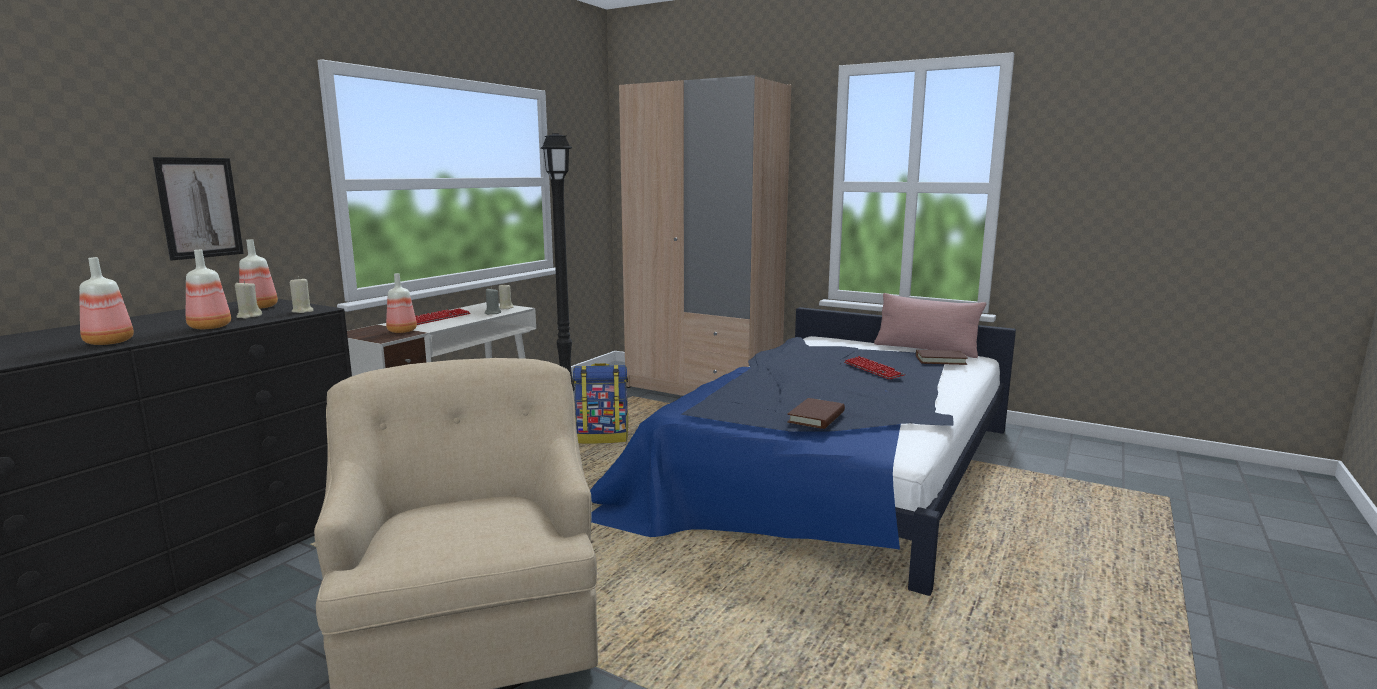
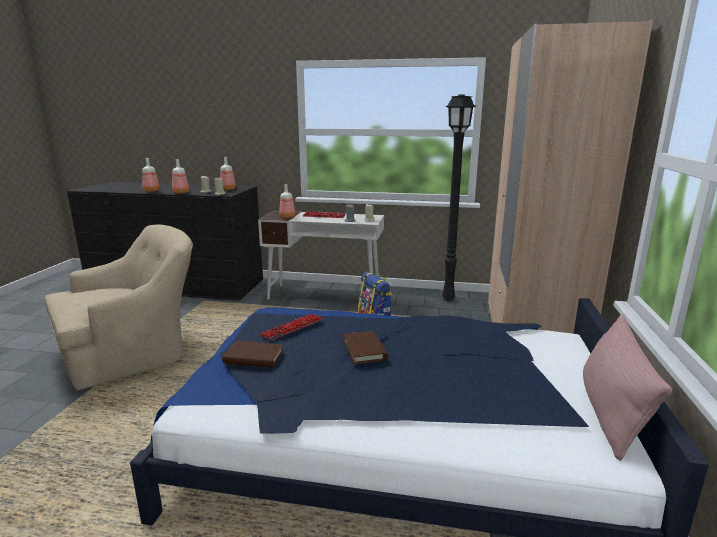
camera: 70 degrees right, 5 degrees up
(199, 208) = (234, 140): picture -> none
(873, 369) = (434, 374): keyboard -> keyboard (293, 328)
(940, 360) = (543, 421): brown book -> brown book (364, 350)

